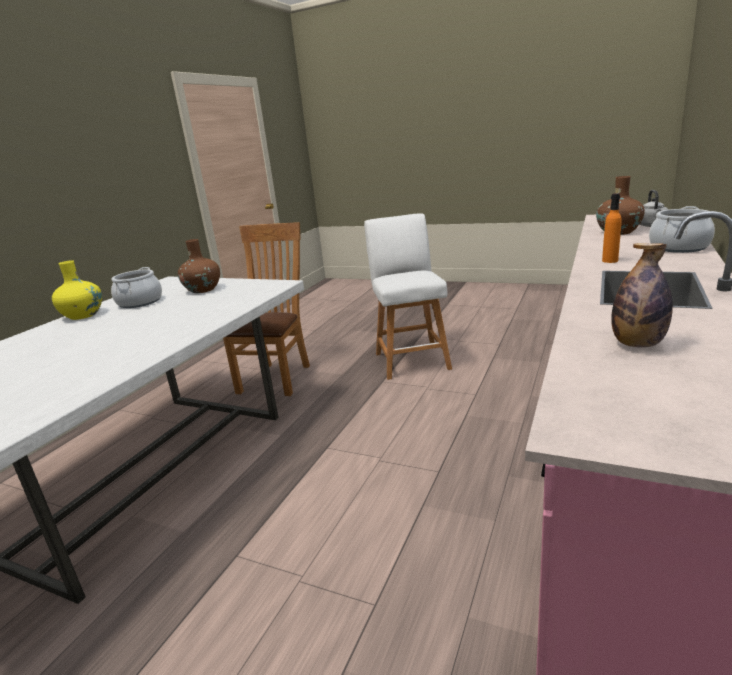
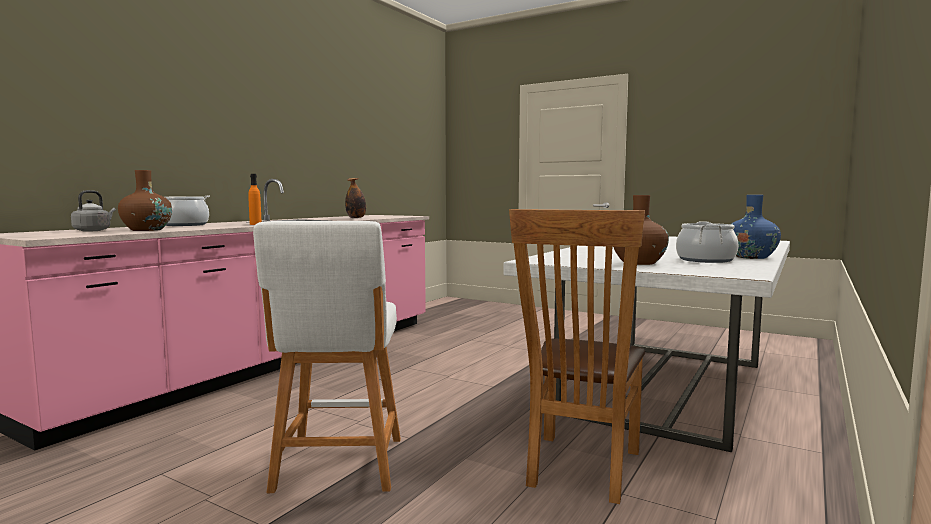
camera: 175 degrees left, 15 degrees down
(83, 315) = (751, 257): yellow vase -> blue vase

